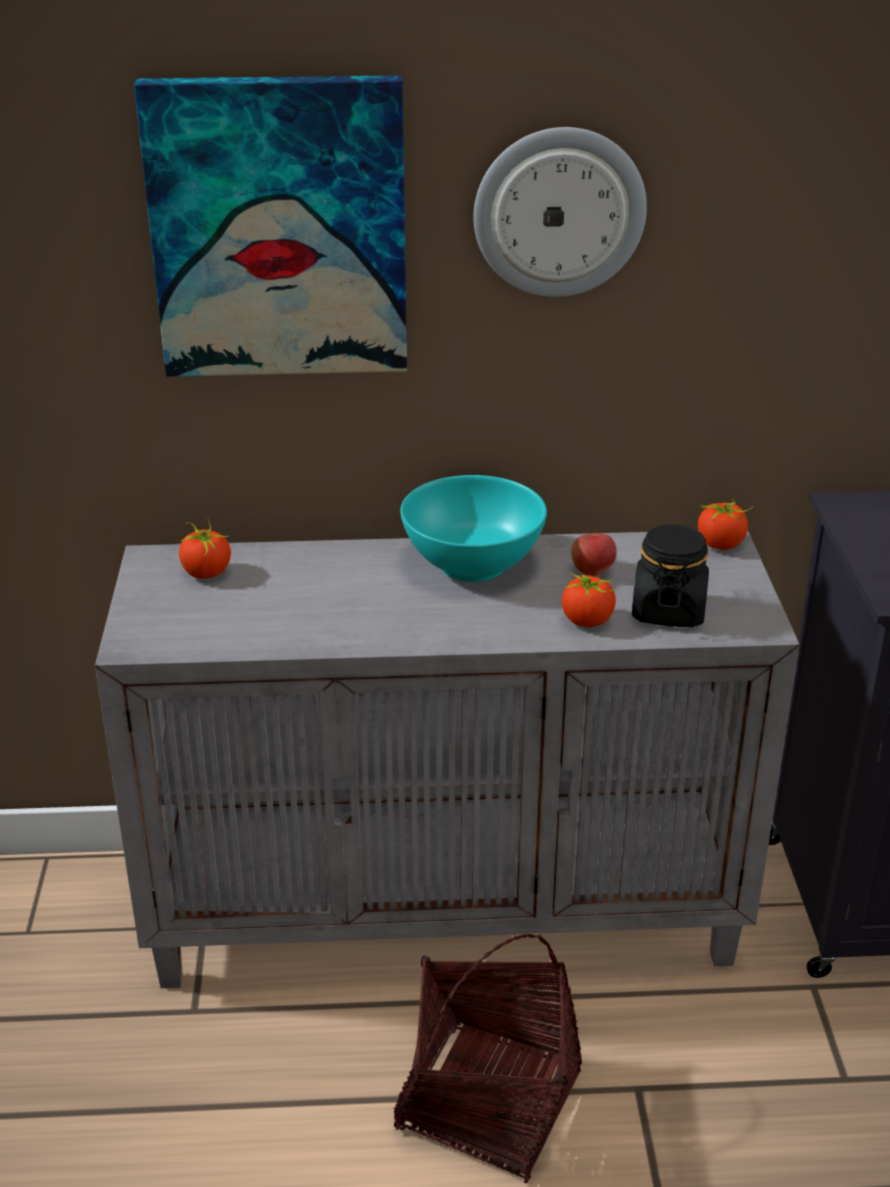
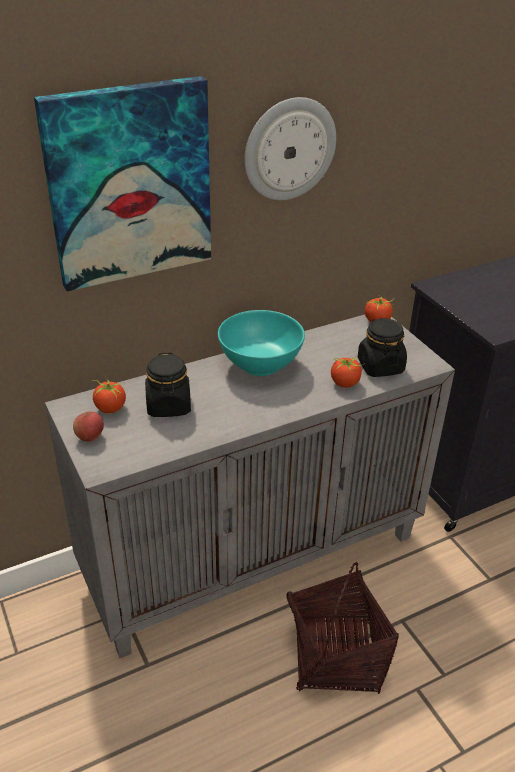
camera: 25 degrees left, 5 degrees up
(290, 589) = (169, 406): none -> black jar
(592, 571) = (325, 352): apple -> apple (90, 437)

